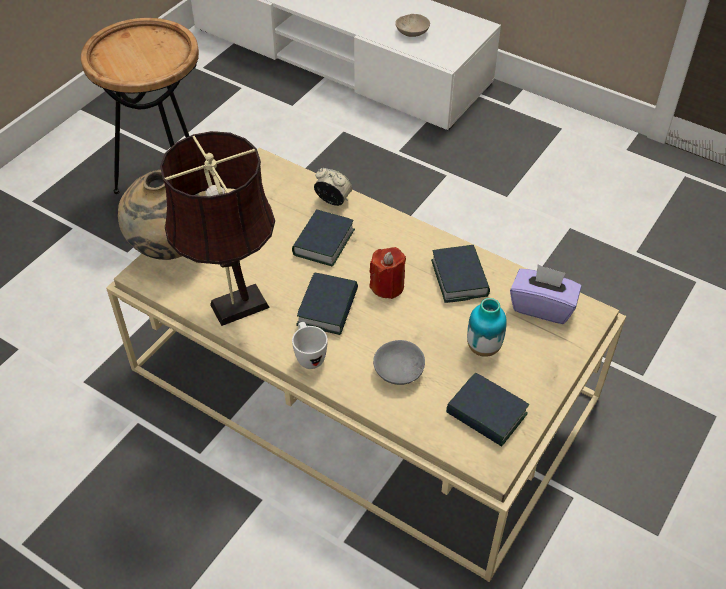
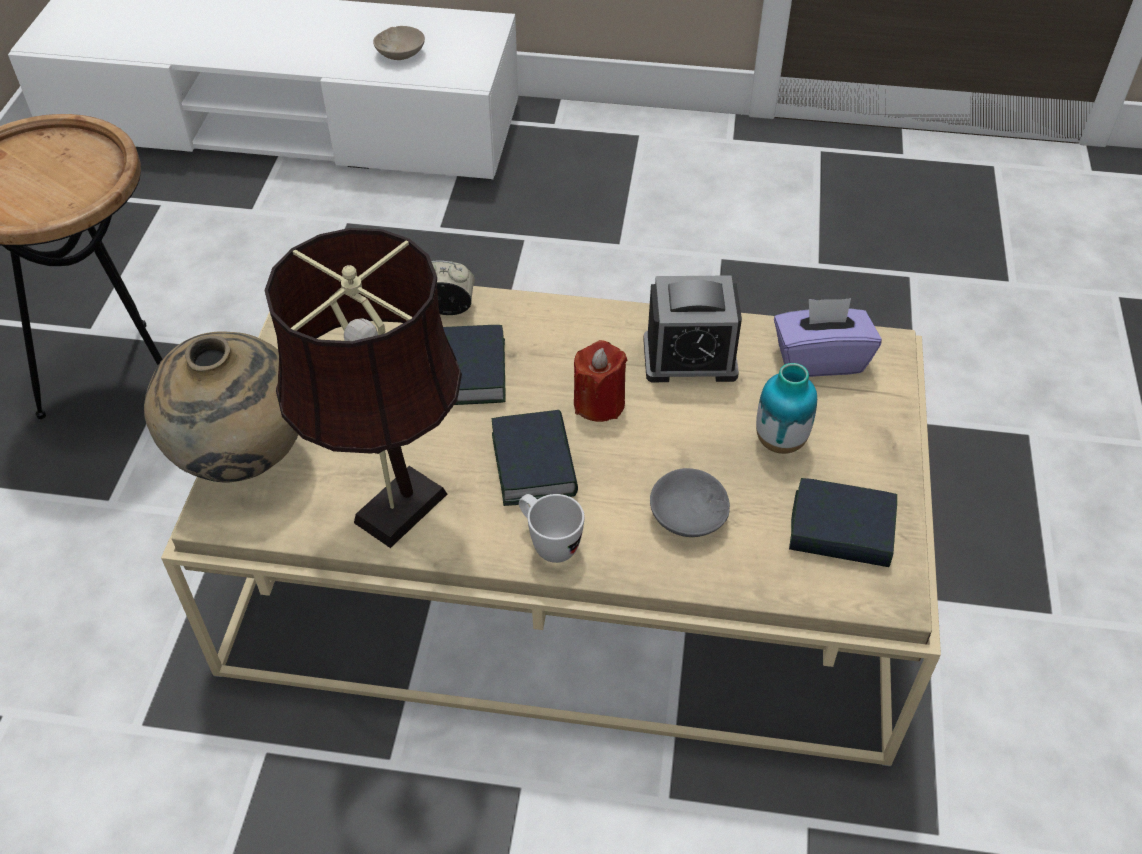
camera: 25 degrees left, 0 degrees up
(459, 278) = (690, 358): book -> alarm clock

